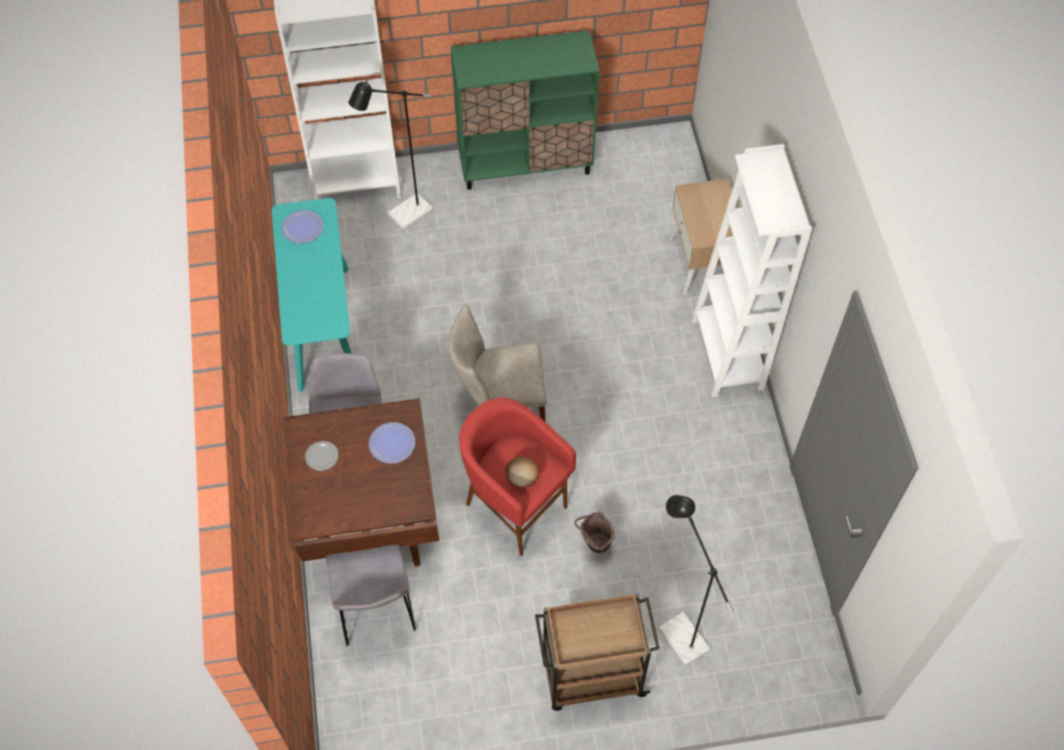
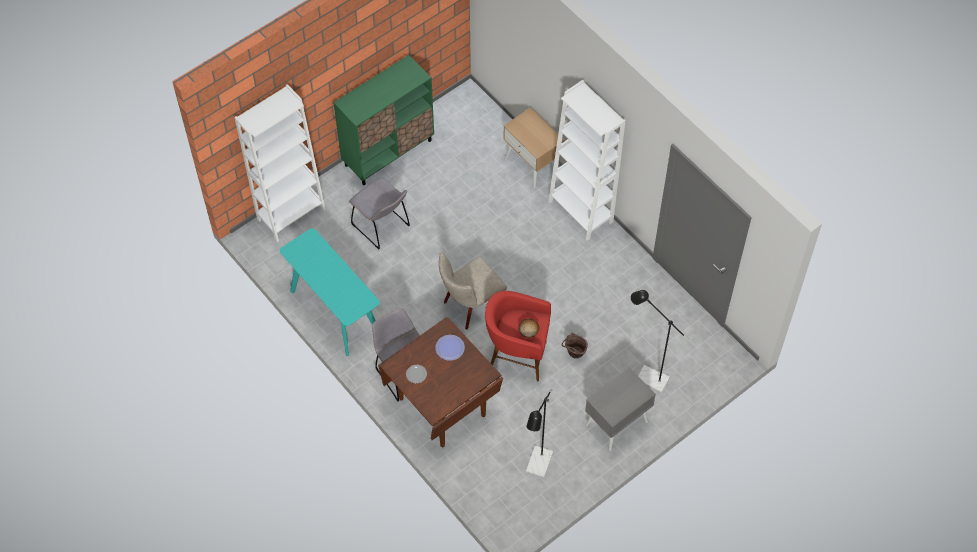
camera: 30 degrees left, 0 degrees up
(302, 227) = (307, 254): plate -> none
(376, 610) = (478, 451): grey chair -> grey chair (382, 227)
(404, 216) = (335, 220): black floor lamp -> black floor lamp (537, 467)
(591, 676) = (616, 423): brown cart -> grey nightstand

